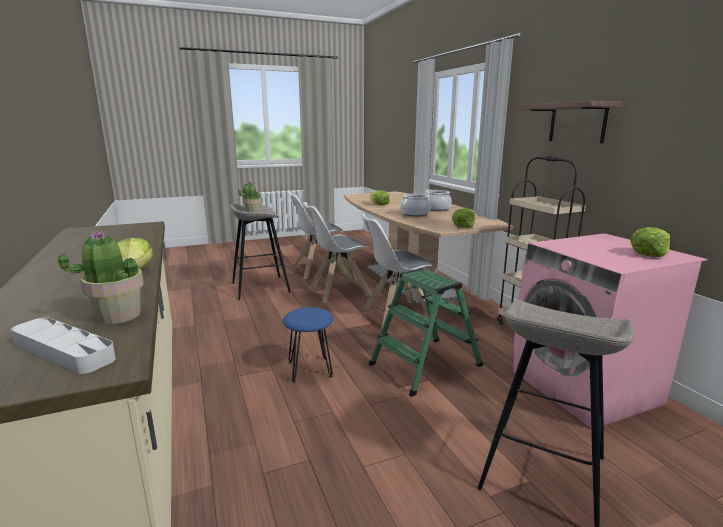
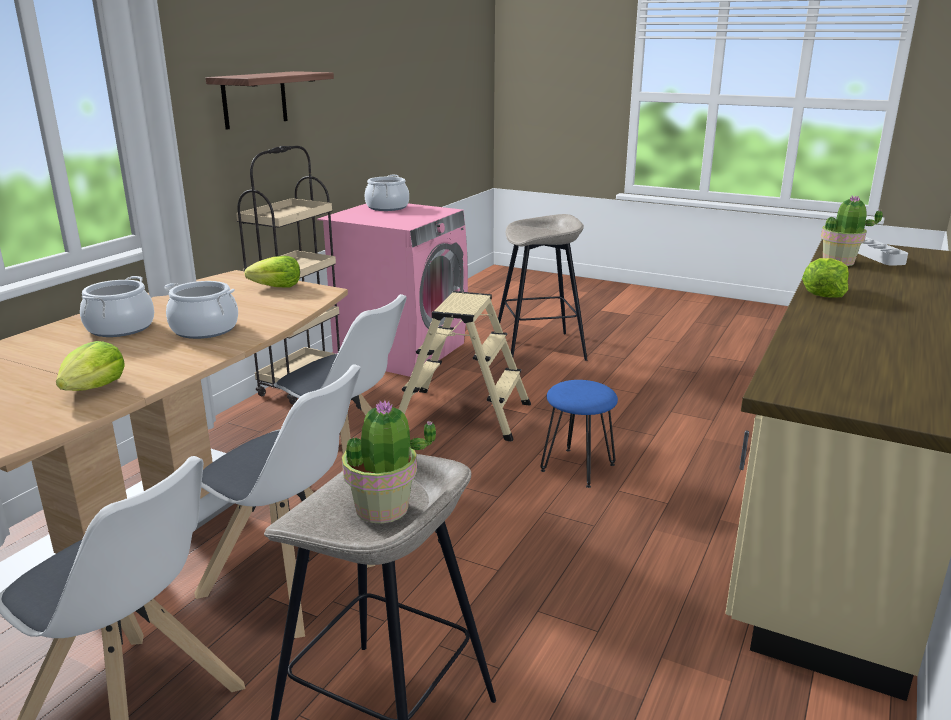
camera: 130 degrees left, 5 degrees up
(425, 365) = (463, 414): green step ladder -> beige step ladder
(649, 254) = (387, 207): lettuce -> cooking pot

